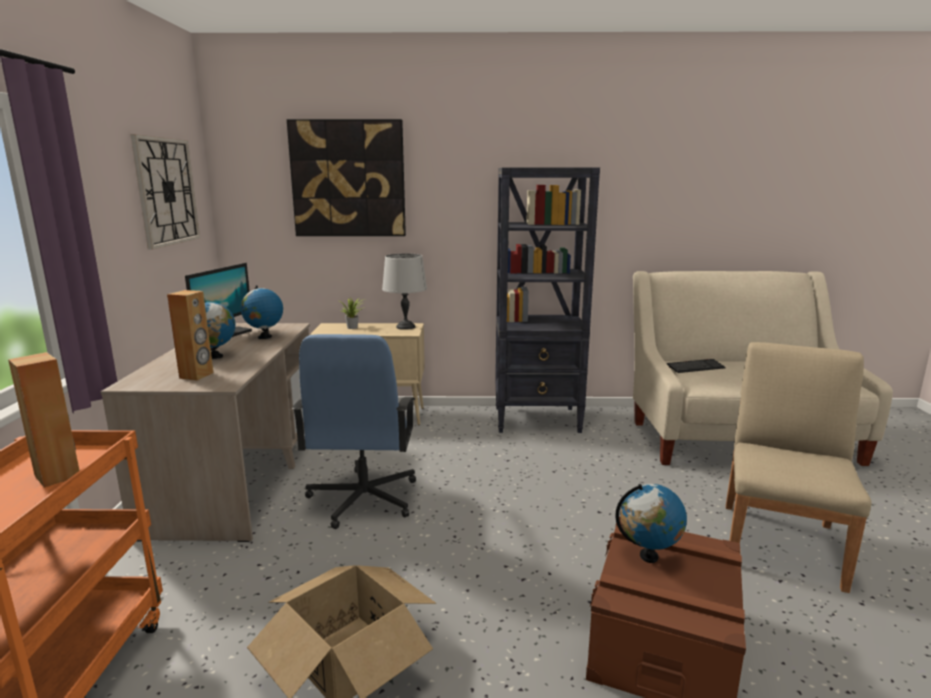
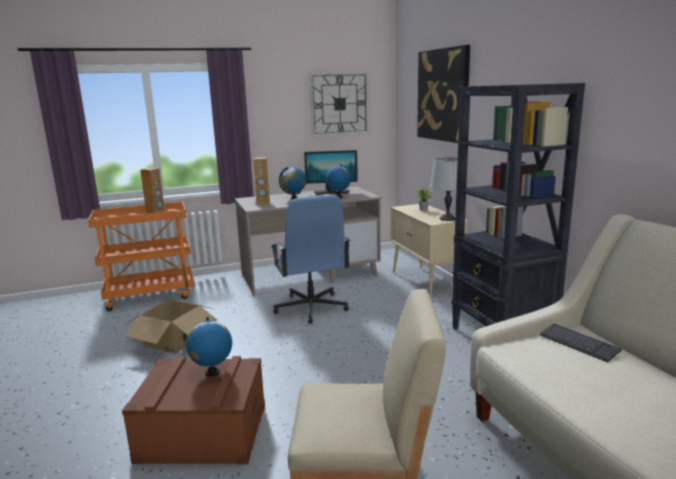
camera: 70 degrees right, 0 degrees up
(363, 499) = (311, 308): blue office chair -> blue office chair turned 90 degrees counterclockwise

